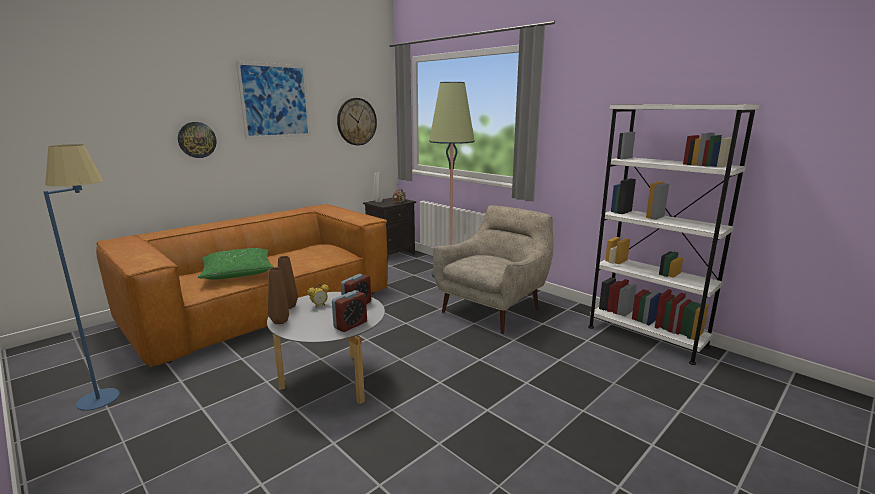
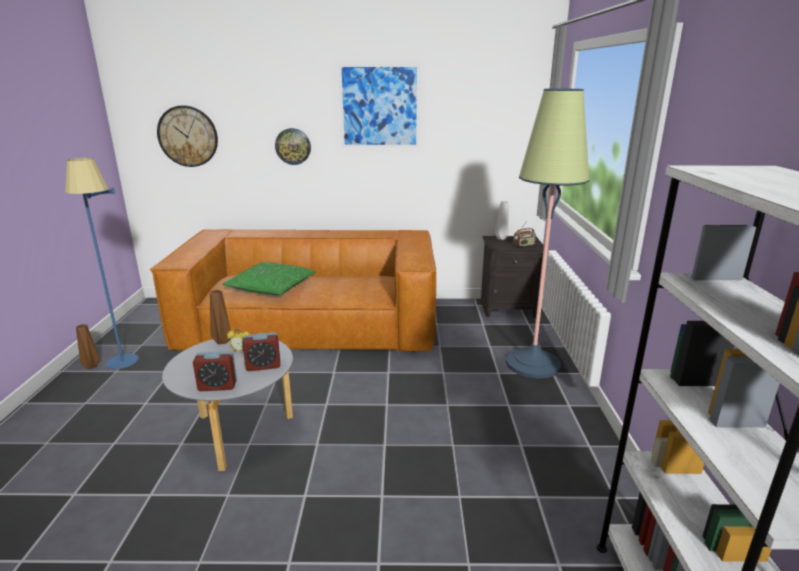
camera: 45 degrees right, 5 degrees up
(280, 322) = (189, 355): brown vase -> brown vase (90, 366)
(356, 121) = (488, 133): wall clock -> wall clock (188, 136)
(494, 309) = (507, 439): beige armchair -> none

